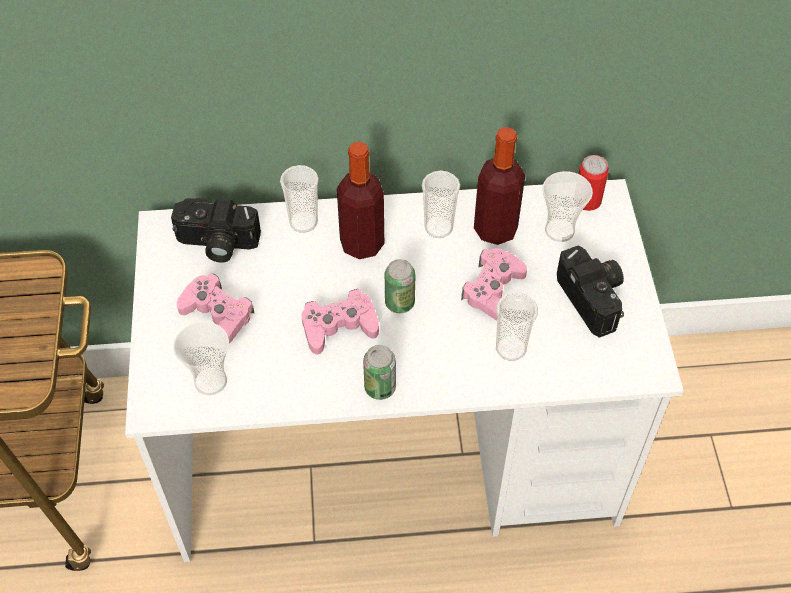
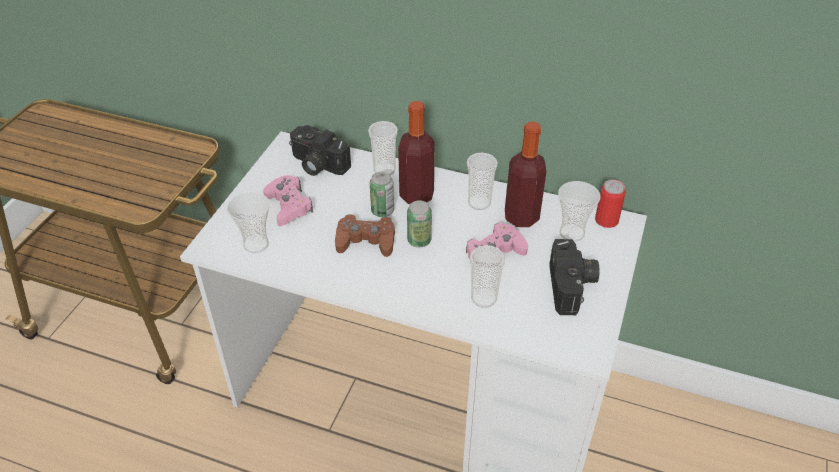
camera: 25 degrees right, 10 degrees down
(339, 327) = (366, 241): pink game controller -> brown game controller
(380, 388) = (369, 289): can -> can (382, 211)

